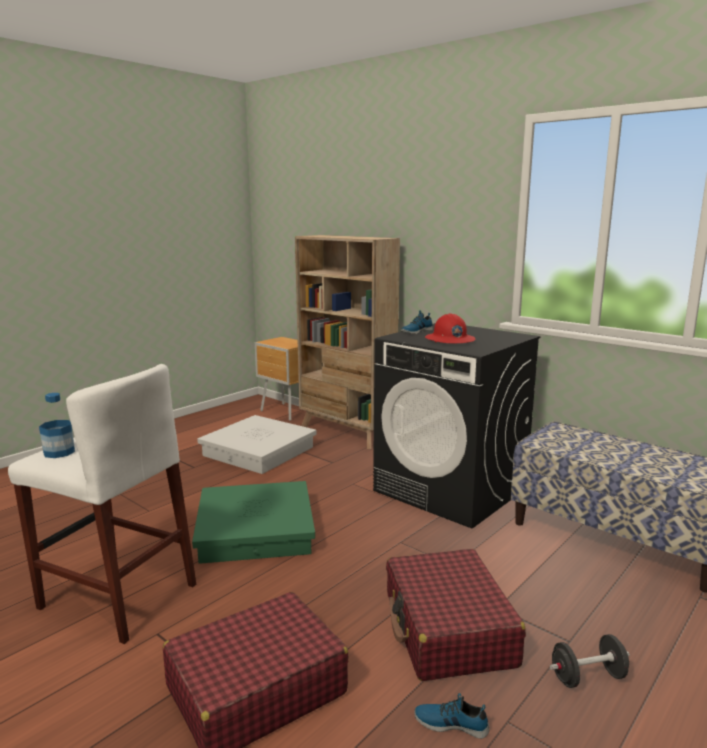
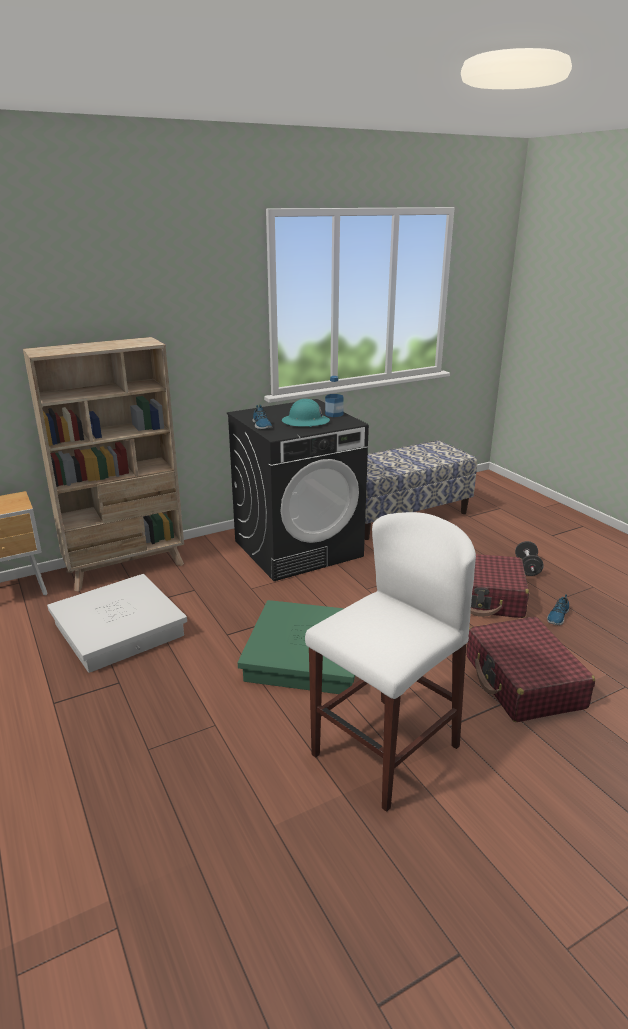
camera: 70 degrees left, 10 degrees up
(59, 452) = (389, 644): bottle -> bottle (334, 414)
(449, 340) = (305, 422): red hard hat -> turquoise hard hat

